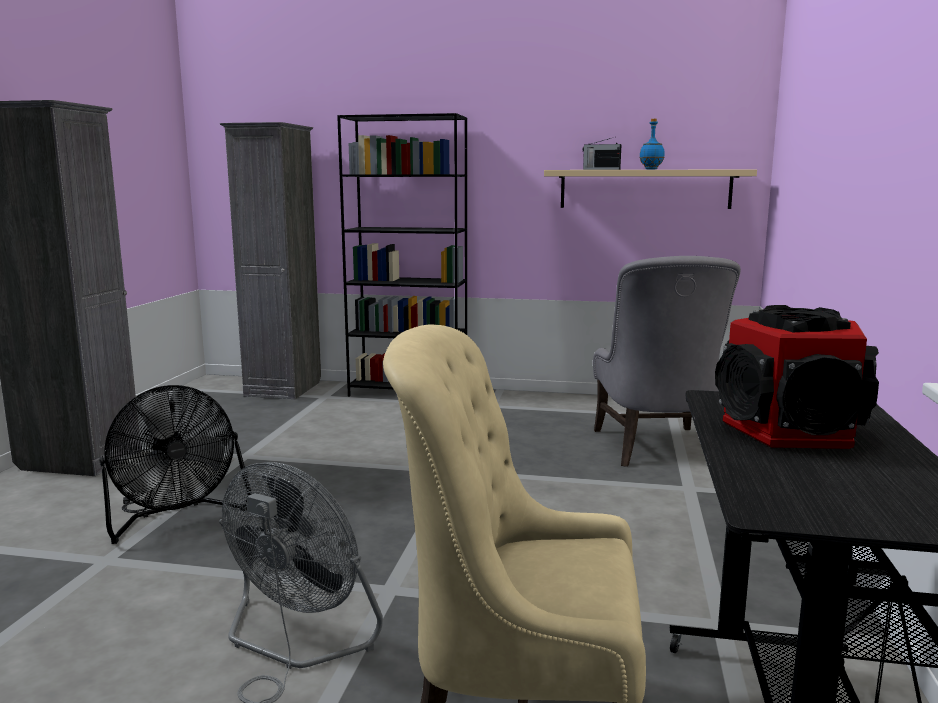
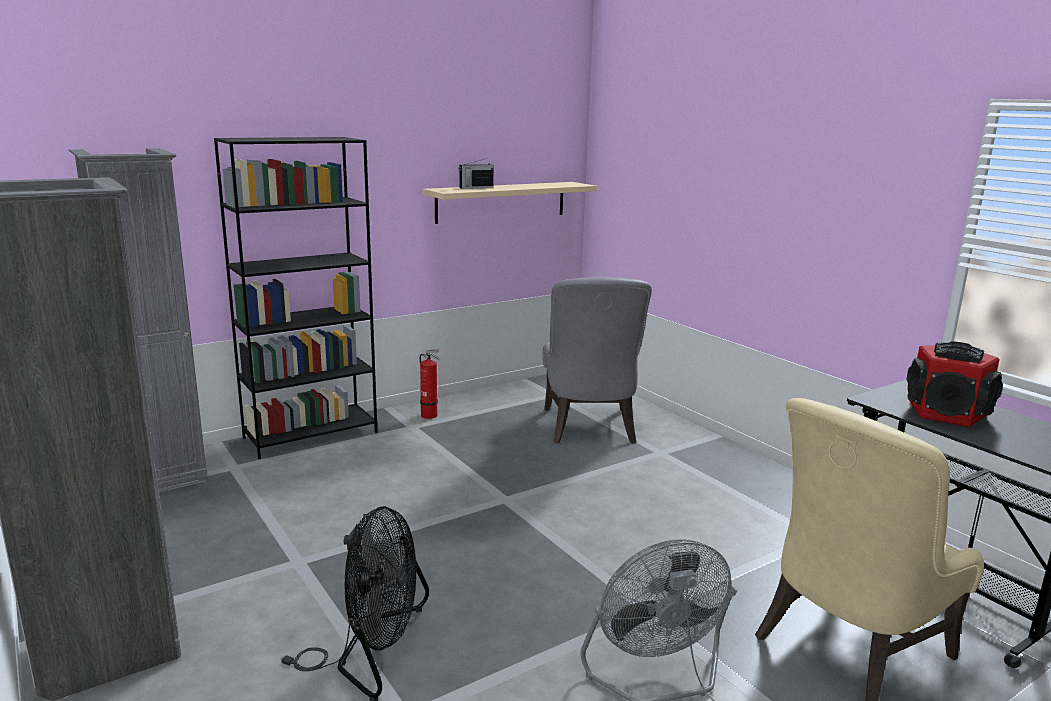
camera: 45 degrees left, 5 degrees up
(521, 403) = (430, 416): none -> fire extinguisher
(651, 169) = (519, 187): blue bottle -> none
(656, 447) = (589, 426): grey chair -> grey chair turned 45 degrees clockwise

